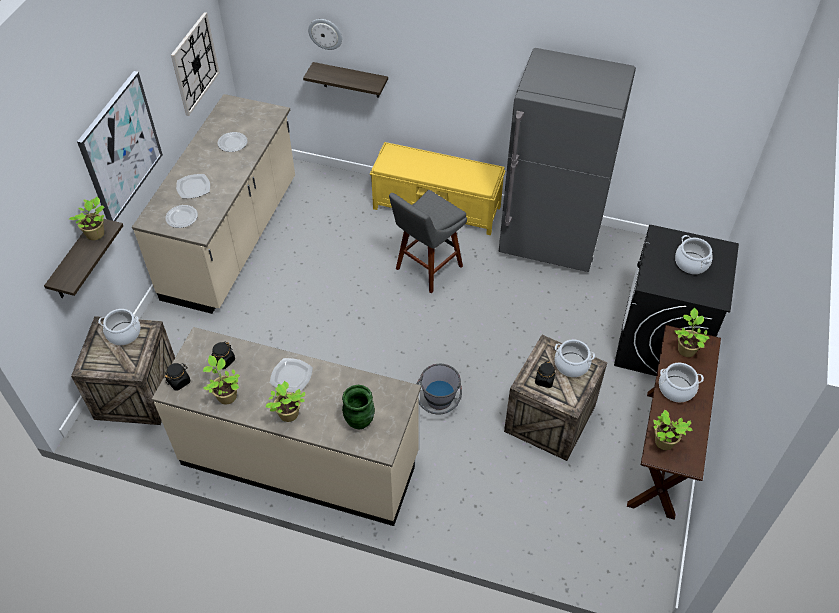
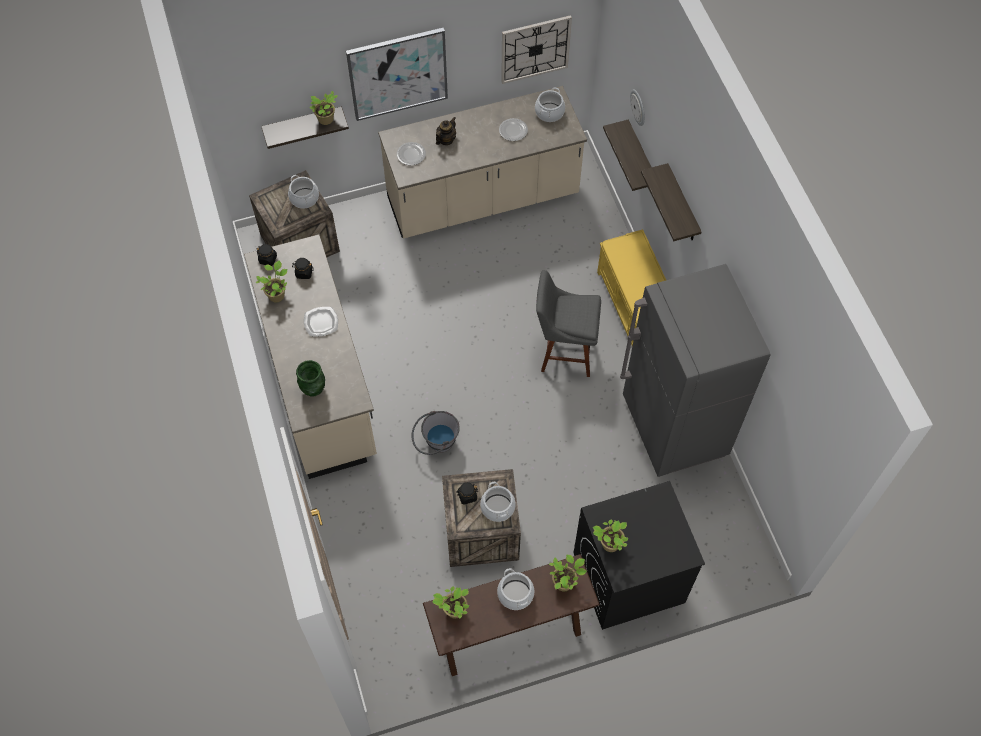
camera: 55 degrees right, 10 degrees up
(193, 187) = (446, 140): plate -> teapot
(288, 415) = (287, 342): potted plant -> potted plant (609, 544)
(436, 63) = (682, 206): none -> shelf
(691, 263) = (647, 536): cooking pot -> cooking pot (549, 112)

